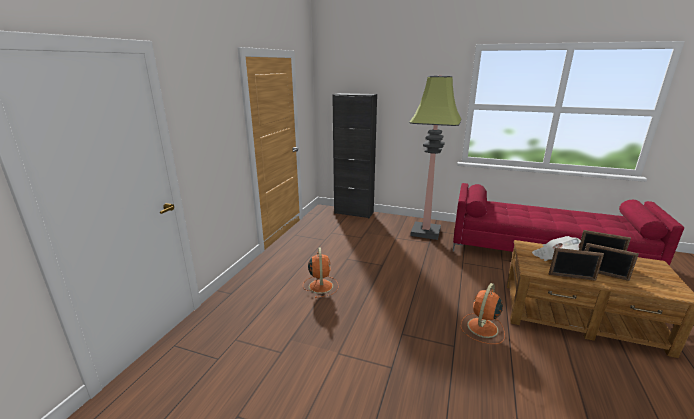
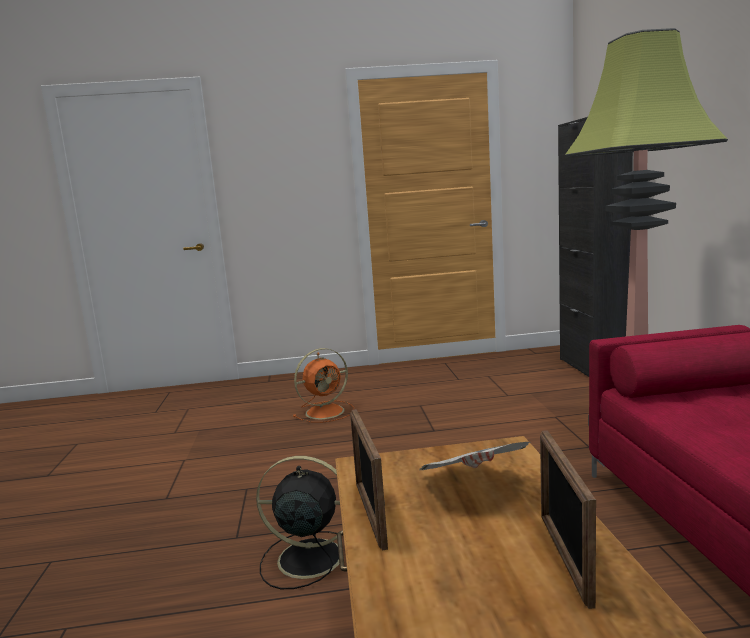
camera: 65 degrees right, 10 degrees down
(482, 328) = (307, 558): orange fan -> black fan
(603, 274) = (439, 564): picture frame -> none

